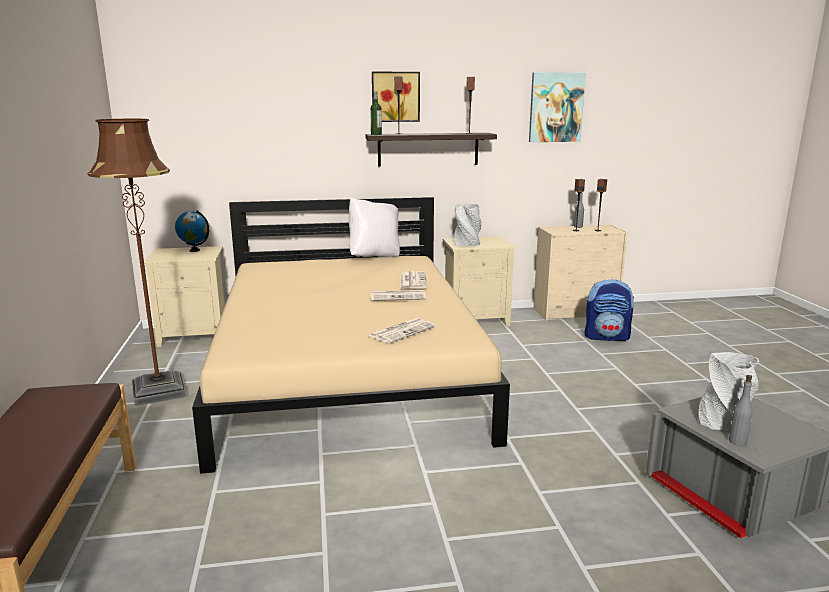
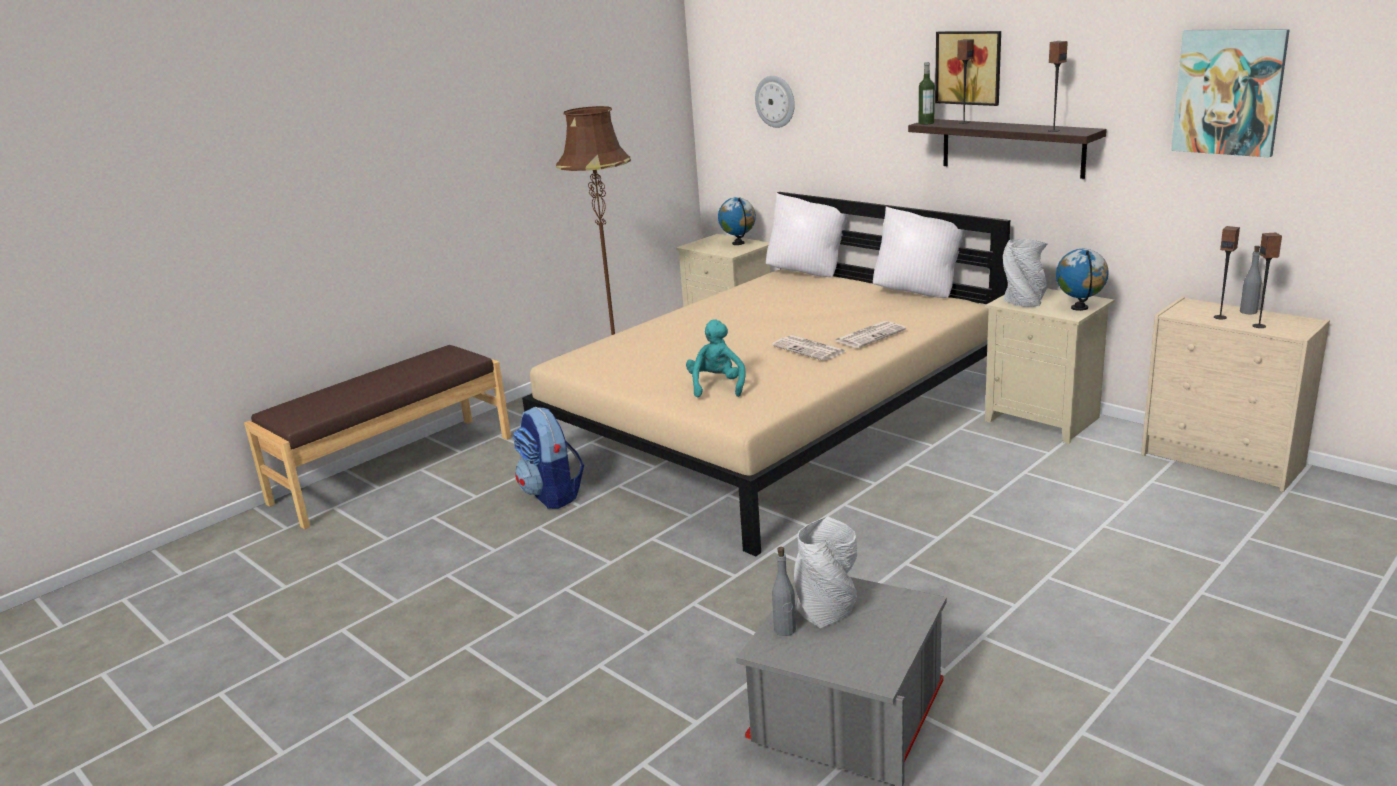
camera: 55 degrees right, 5 degrees up
(218, 128) = (775, 101): none -> wall clock
(272, 261) = (808, 272): none -> white pillow
(402, 331) = (717, 386): newspaper -> turquoise plush toy
(499, 241) = (1079, 308): none -> globe
(607, 337) = (1175, 510): backpack -> backpack (552, 495)

